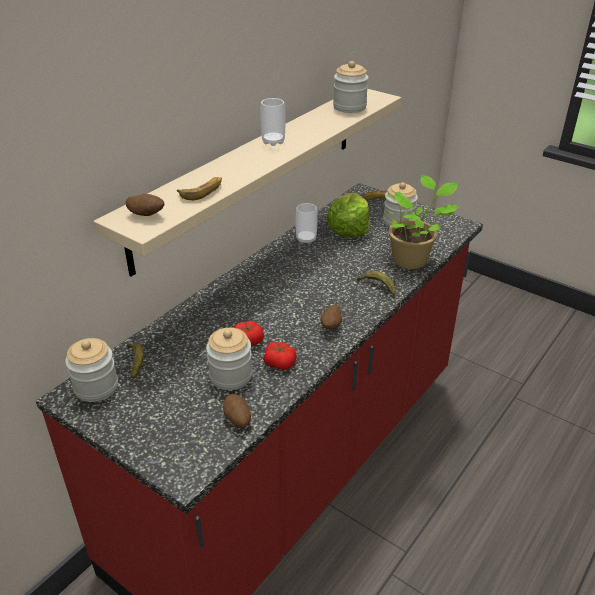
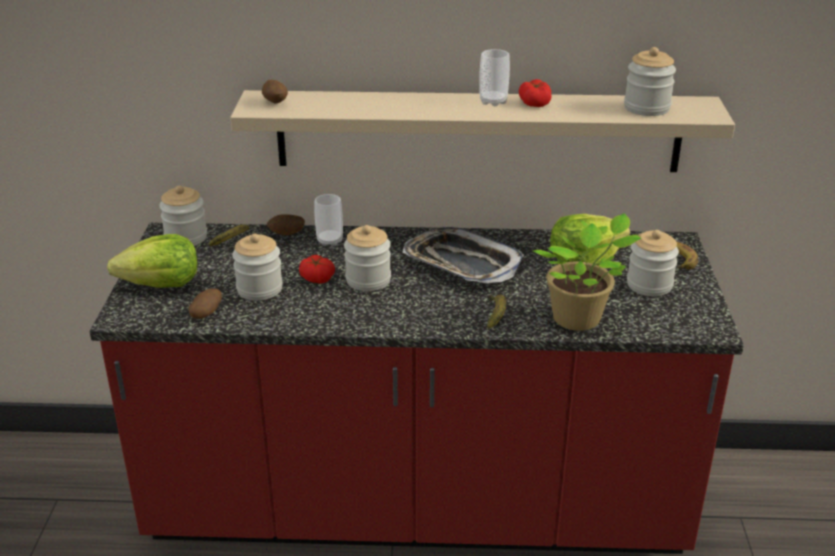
camera: 55 degrees right, 5 degrees down
(158, 430) = (161, 284): none -> lettuce
(202, 191) = (345, 107): banana -> none
(278, 319) = (368, 280): none -> jar
(280, 362) = (304, 305): tomato -> tomato (534, 103)
(301, 272) = (461, 263): none -> tray
(306, 239) = (525, 244): cup -> cup (329, 241)
(331, 326) = (391, 312): potato -> potato (286, 234)

